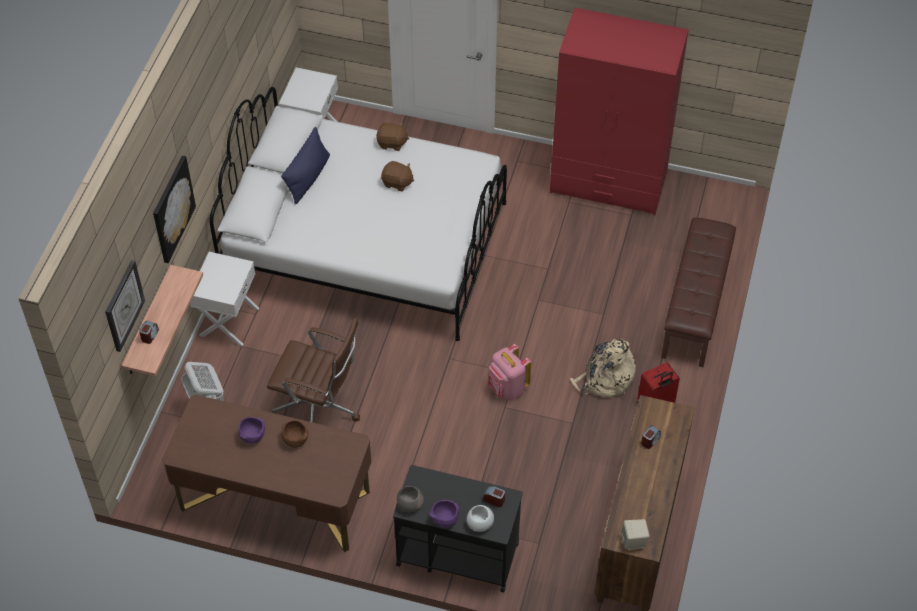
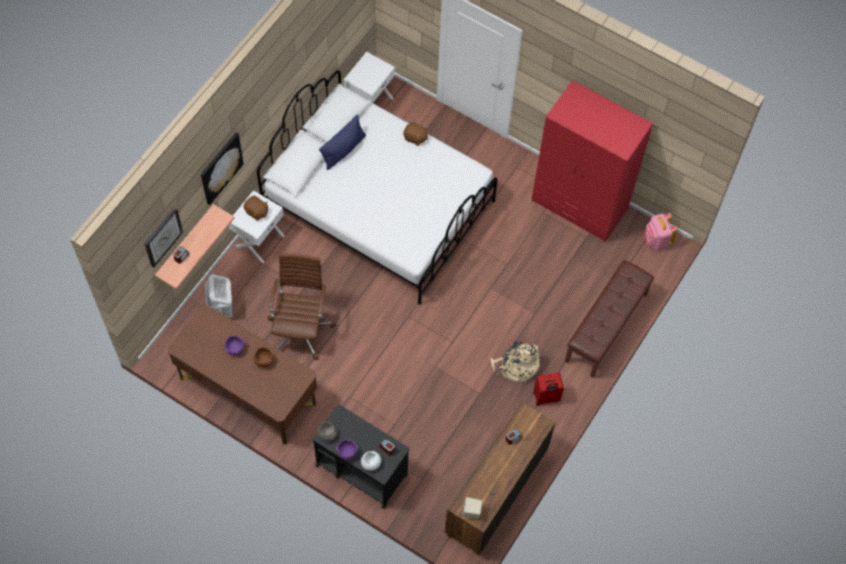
camera: 15 degrees right, 10 degrees up
(318, 409) = (301, 329): brown office chair -> brown office chair turned 120 degrees counterclockwise
(397, 182) = (407, 172): brown plush toy -> brown plush toy (256, 212)
(507, 388) = (442, 352): pink backpack -> pink backpack (656, 241)

